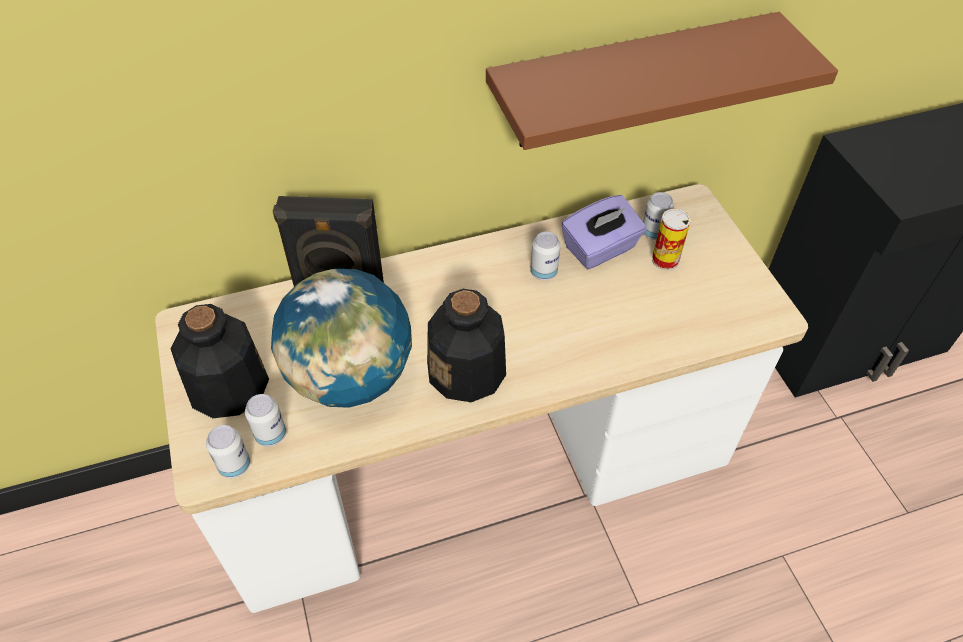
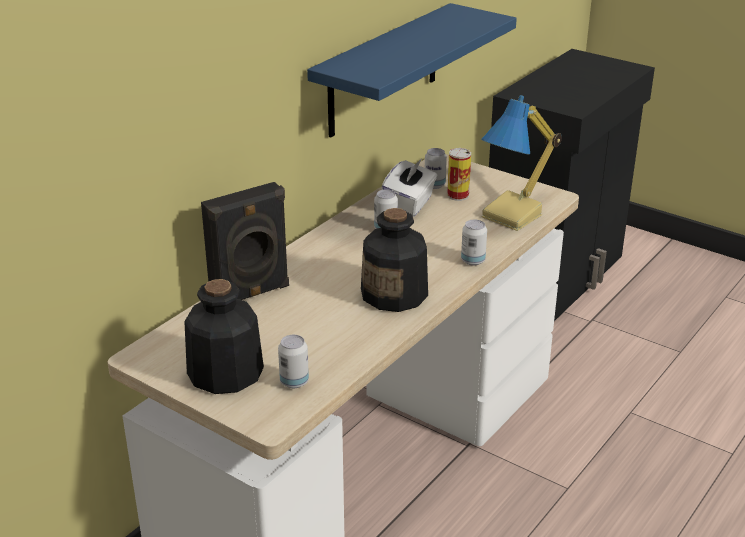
camera: 35 degrees left, 20 degrees down
(234, 465) = (287, 408): can -> can (473, 261)
(350, 377) = (315, 330): globe -> none
(600, 249) = (409, 205): purple tissue box -> white tissue box
(630, 82) = (383, 70): brown shelf -> blue shelf
(698, 323) = (514, 216): none -> table lamp

